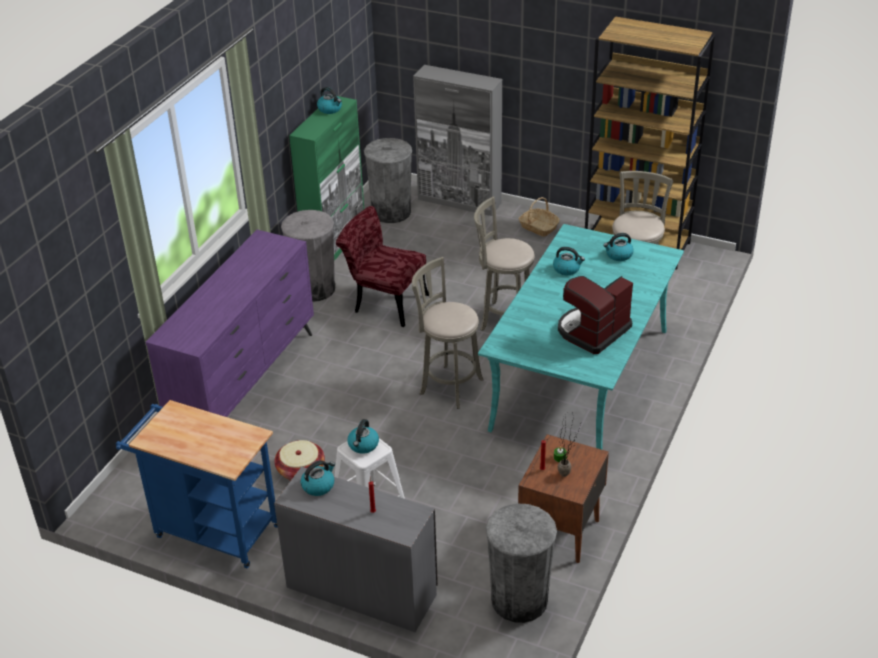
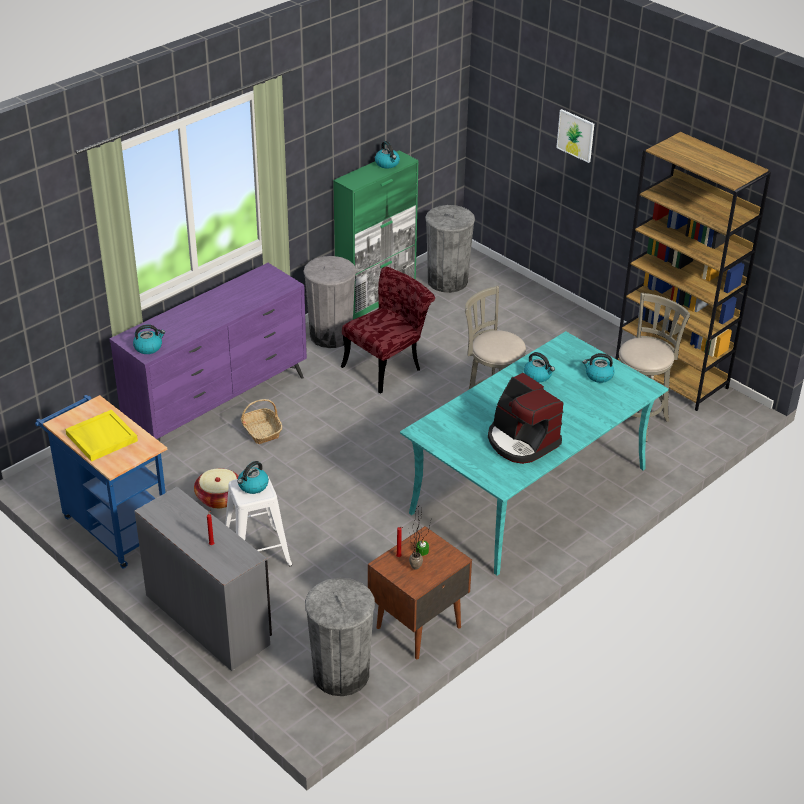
camera: 20 degrees right, 0 degrees up
(199, 441) = (101, 437): none -> yellow tray
(318, 486) = (180, 507): kettle -> kettle (148, 347)
(384, 302) = (387, 365): red chair -> red chair turned 90 degrees clockwise
(448, 385) = (399, 460): grey stool -> none
(459, 201) = (520, 287): grey cabinet -> none
(499, 44) = (576, 135): none -> picture
(538, 227) = (582, 332): basket -> basket (261, 431)
(592, 331) = (521, 441): coffee machine -> coffee machine turned 105 degrees counterclockwise

